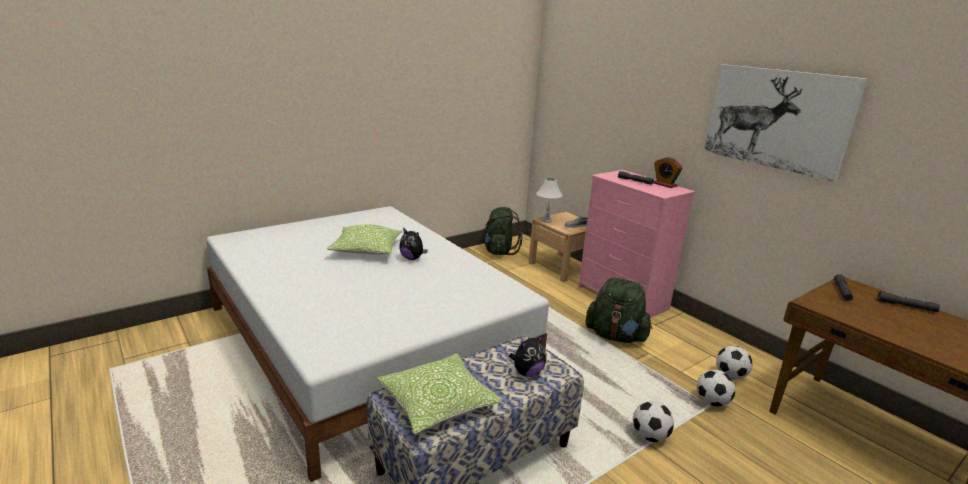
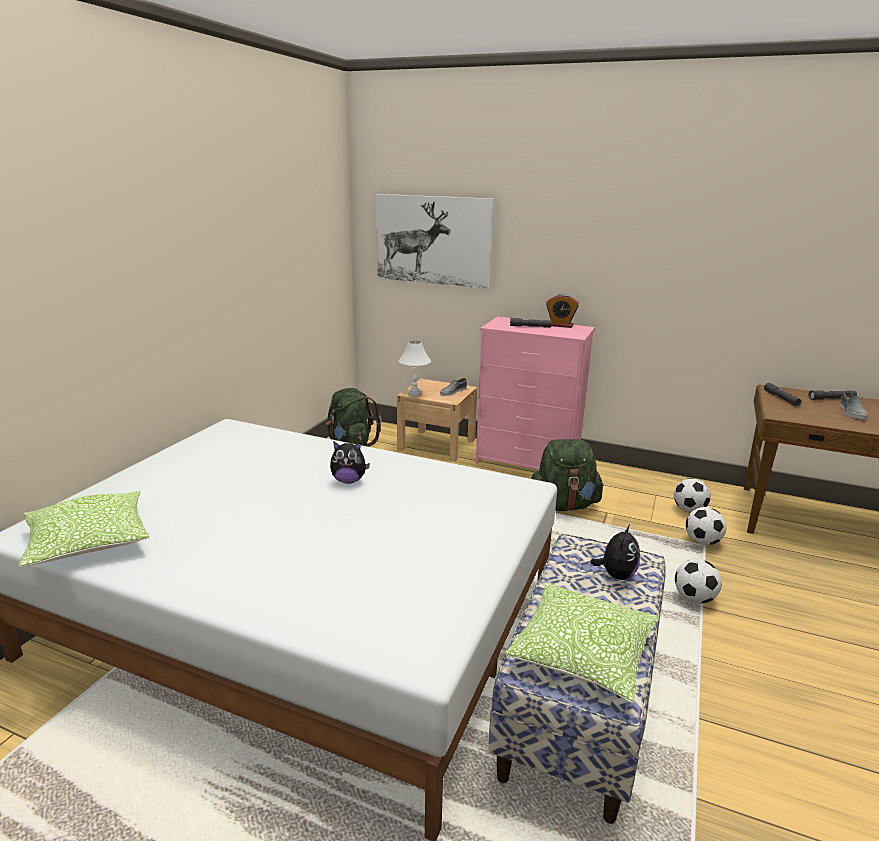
camera: 30 degrees left, 0 degrees up
(366, 250) = (274, 487): pillow -> pillow (88, 542)
(777, 119) = (677, 238): picture -> picture (433, 240)
(907, 322) = (851, 412): none -> grey shoe

